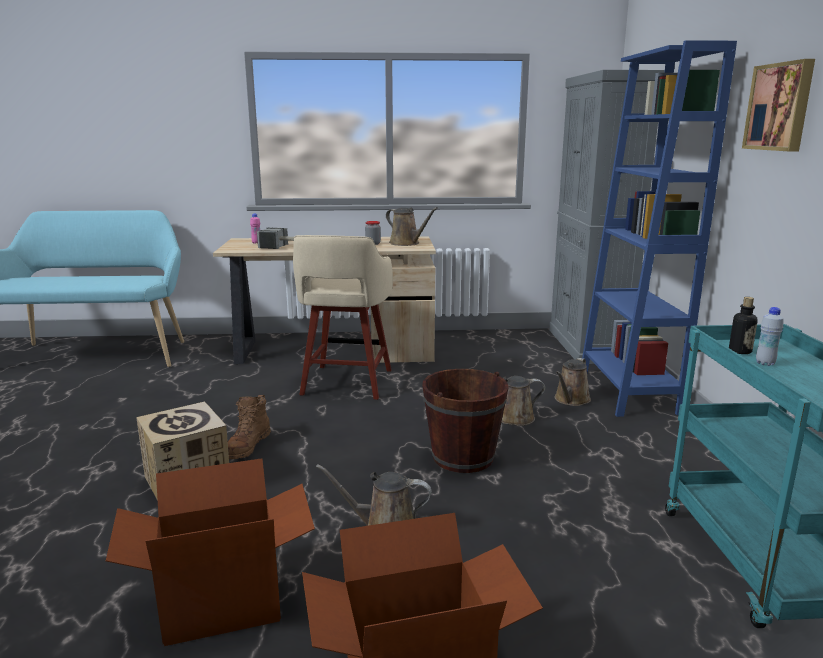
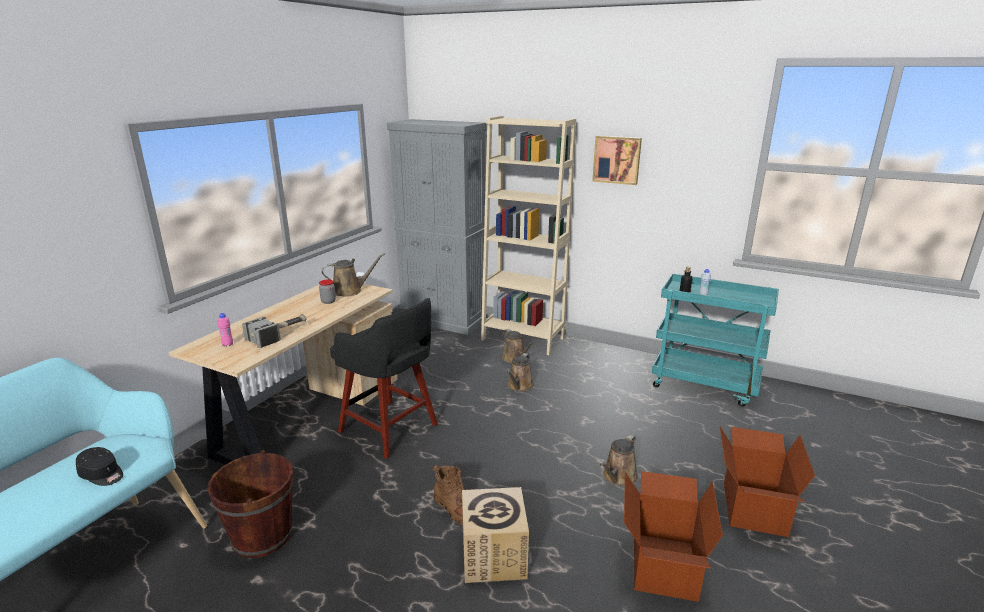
camera: 60 degrees left, 5 degrees up
(110, 282) = (102, 475): none -> black cap
(346, 383) = (390, 429): beige stool -> black stool
(463, 457) = (555, 421): brown bucket -> brown bucket (262, 536)
(628, 392) = (523, 339): blue bookcase -> beige bookcase

